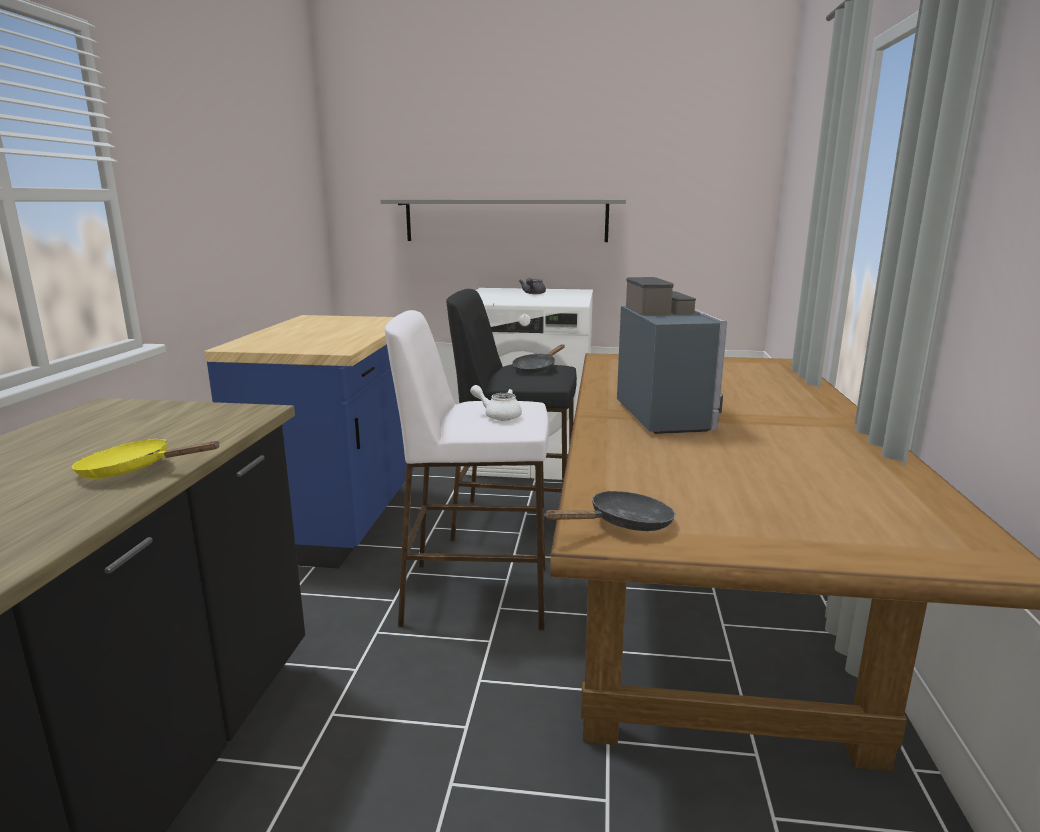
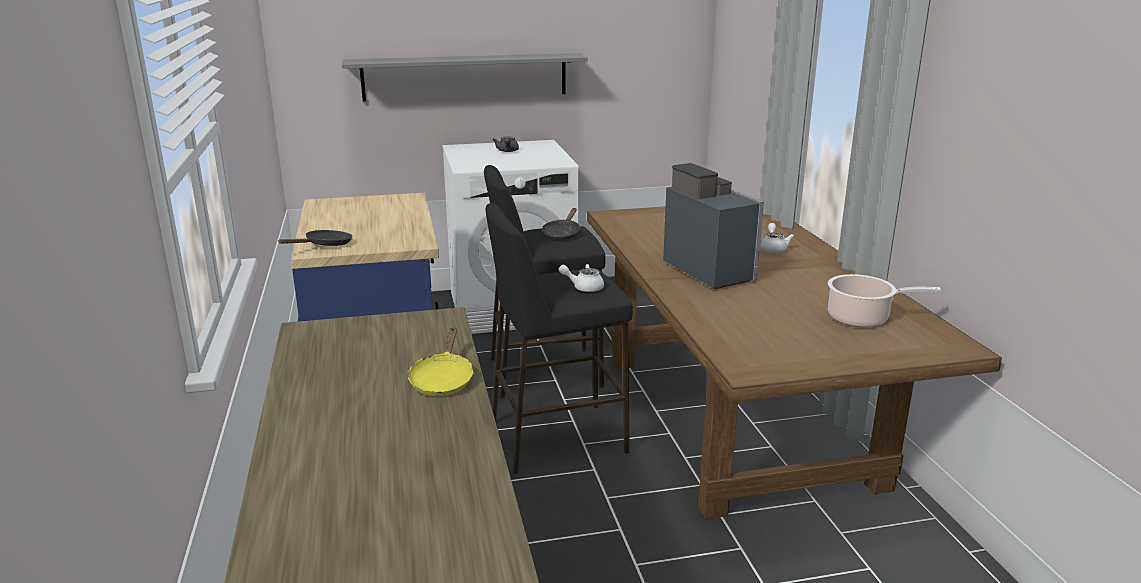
camera: 20 degrees left, 5 degrees up
(135, 471) = (442, 380): yellow frying pan -> yellow frying pan turned 75 degrees counterclockwise
(475, 594) = (556, 437): white stool -> black stool
(623, 524) = (756, 361): black frying pan -> black frying pan (325, 245)
(774, 403) = (773, 249): none -> white teapot
(840, 493) = (862, 318): none -> cooking pot

